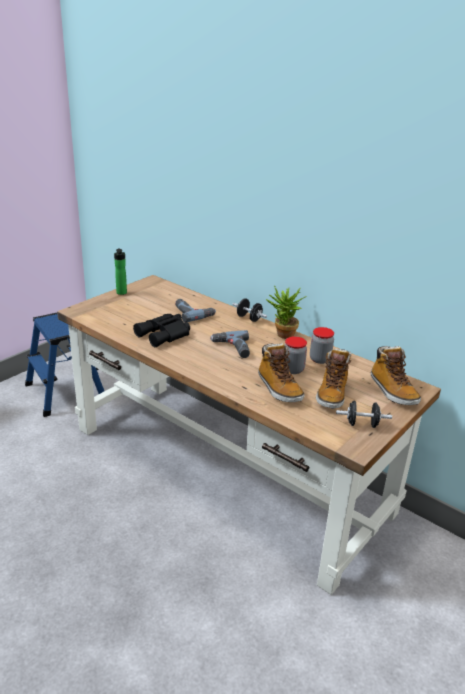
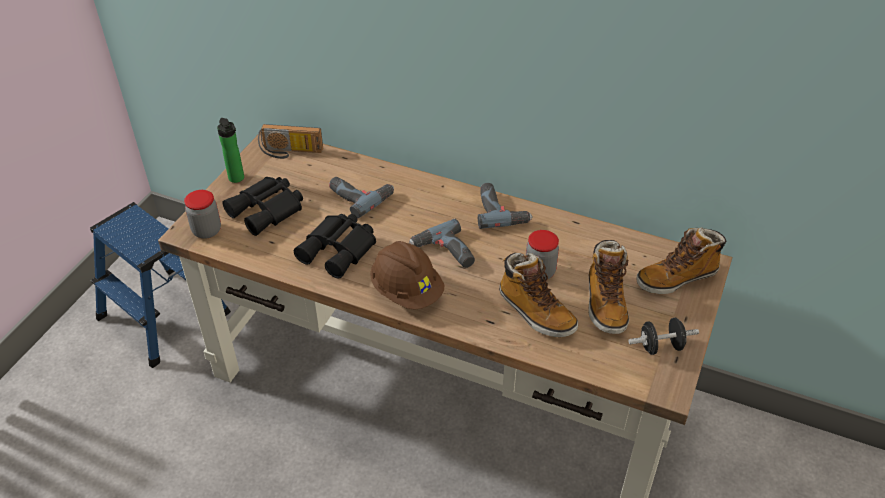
camera: 15 degrees left, 15 degrees up
(131, 310) = (268, 210): none -> black binoculars
(161, 287) = (290, 152): none -> radio
(196, 361) = (406, 291): none -> brown hard hat
(249, 318) = (442, 187): black dumbbell -> none
(282, 336) = (501, 210): potted plant -> power drill
(320, 359) = (566, 243): jar -> jar (207, 231)
(392, 391) = (677, 278): boot -> boot turned 105 degrees clockwise

